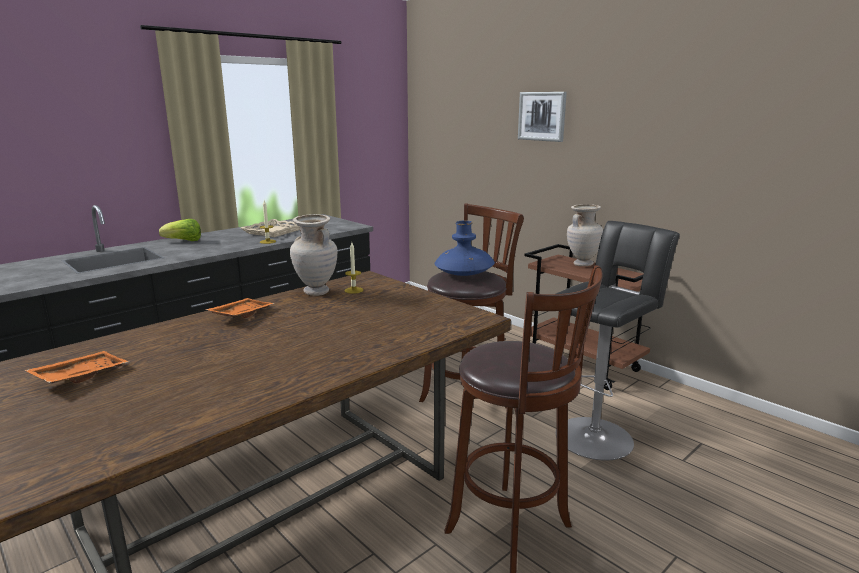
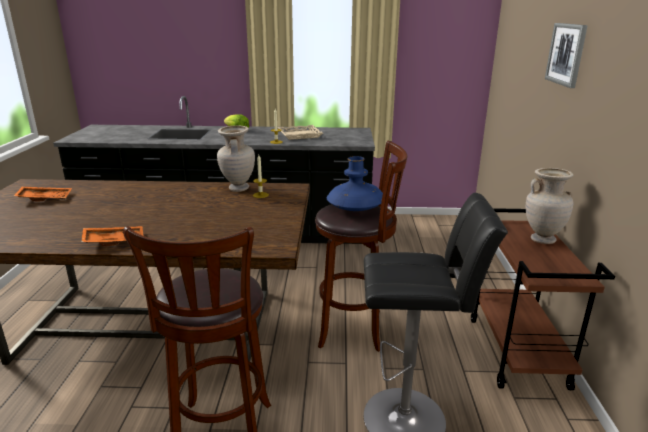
camera: 45 degrees right, 5 degrees up
(240, 314) = (169, 189): orange tray -> orange tray (114, 241)

